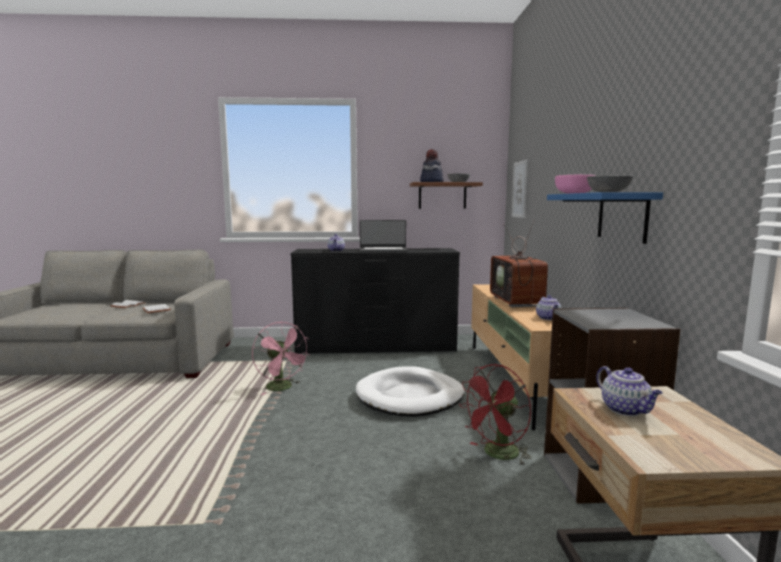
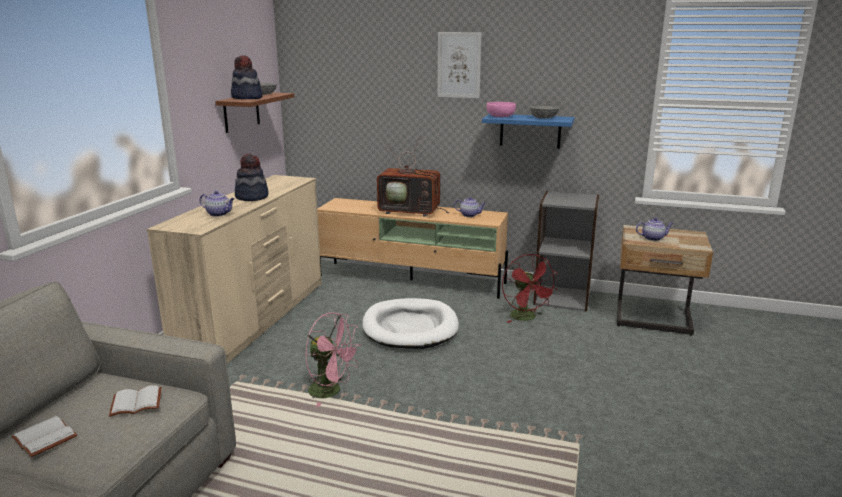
camera: 70 degrees left, 10 degrees up
(282, 388) = (331, 391): pink fan -> pink fan turned 45 degrees clockwise
(376, 347) = (256, 320): black dresser -> beige dresser
(383, 250) = (252, 197): laptop -> hat
(520, 189) = (329, 99): picture -> picture (459, 65)

